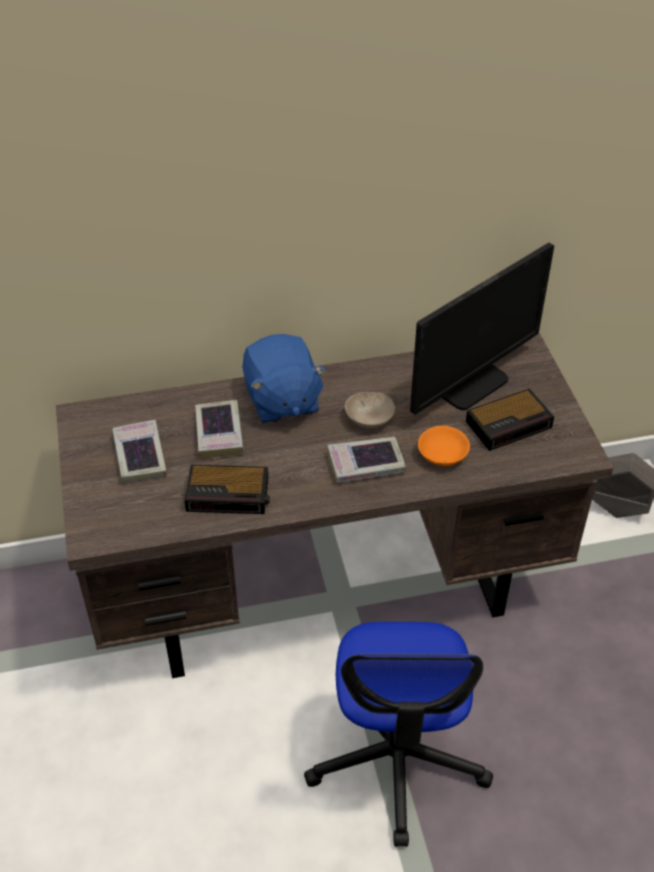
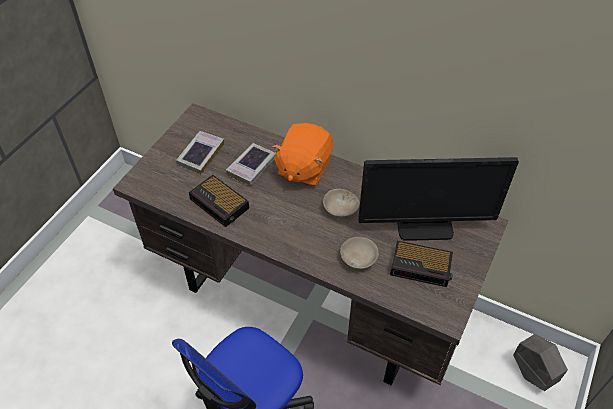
camera: 40 degrees right, 5 degrees up
(282, 401) = (303, 168): blue plush toy -> orange plush toy
(366, 464) = (308, 235): book -> none
(444, 454) = (360, 259): orange bowl -> beige bowl

